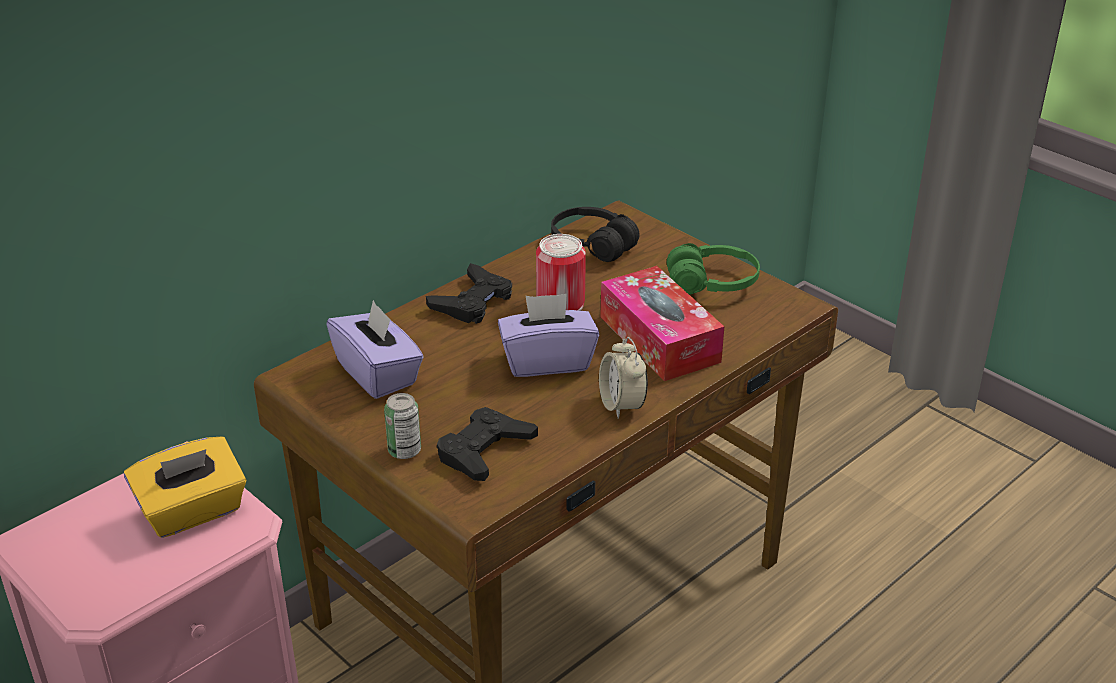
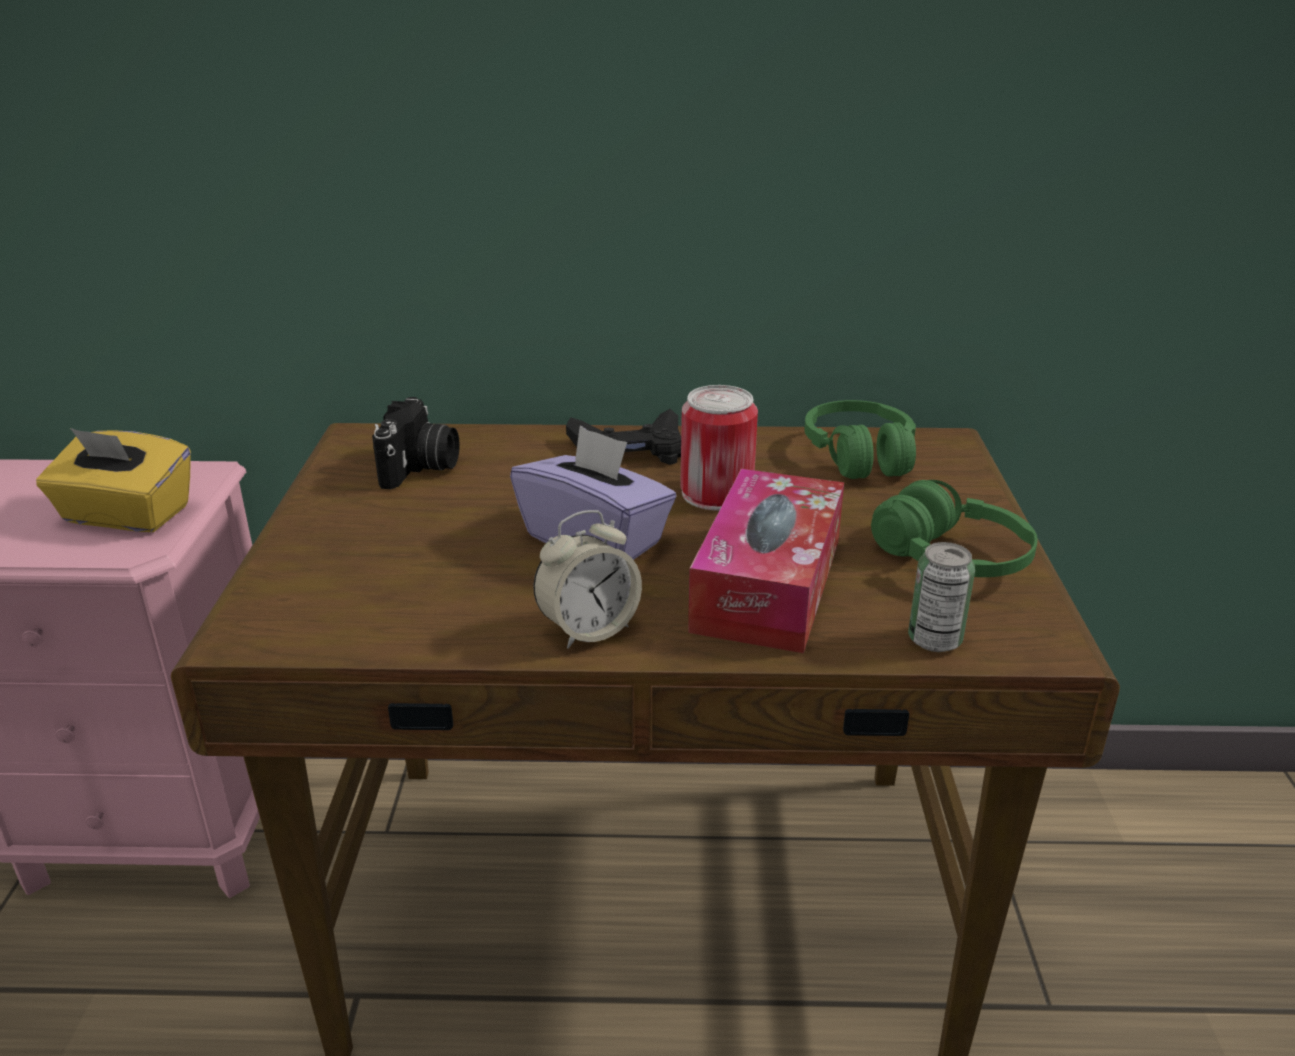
camera: 45 degrees right, 5 degrees down
(378, 373) = (420, 468): purple tissue box -> camera
(404, 451) = (300, 545): can -> can (934, 640)
(484, 451) = (363, 589): black game controller -> none
(592, 245) = (860, 456): black headphones -> green headphones
(622, 405) = (588, 629): alarm clock -> alarm clock turned 150 degrees counterclockwise

